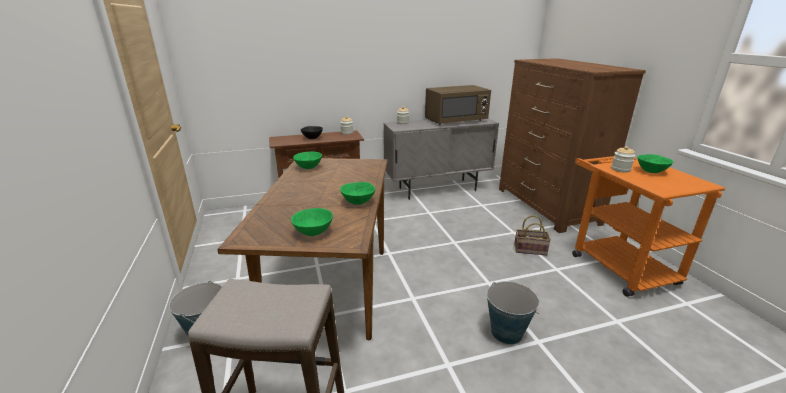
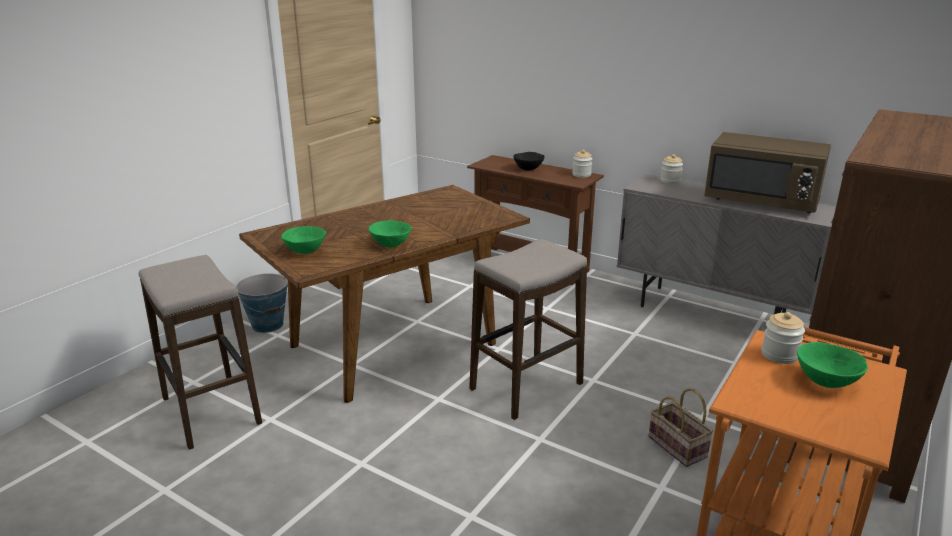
camera: 50 degrees right, 0 degrees up
(308, 167) = (436, 198): green bowl -> none
(437, 263) = (527, 387): none -> stool
(506, 332) = (458, 485): bucket -> none

